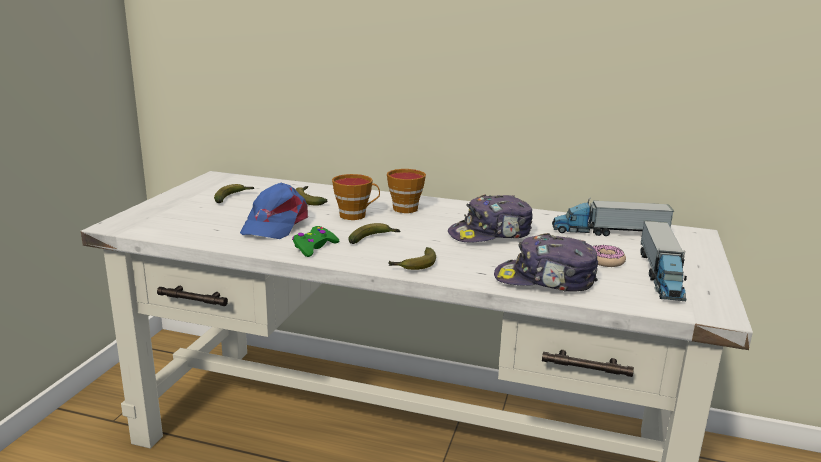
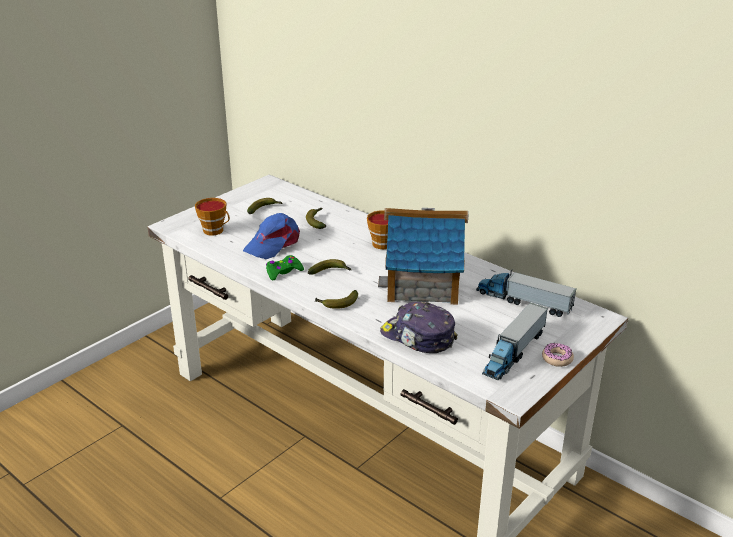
camera: 25 degrees right, 10 degrees up
(356, 215) = (338, 245): cup -> cup (215, 231)
(491, 234) = (423, 284): cap -> toy house
(606, 261) = (485, 330): donut -> donut (557, 358)

